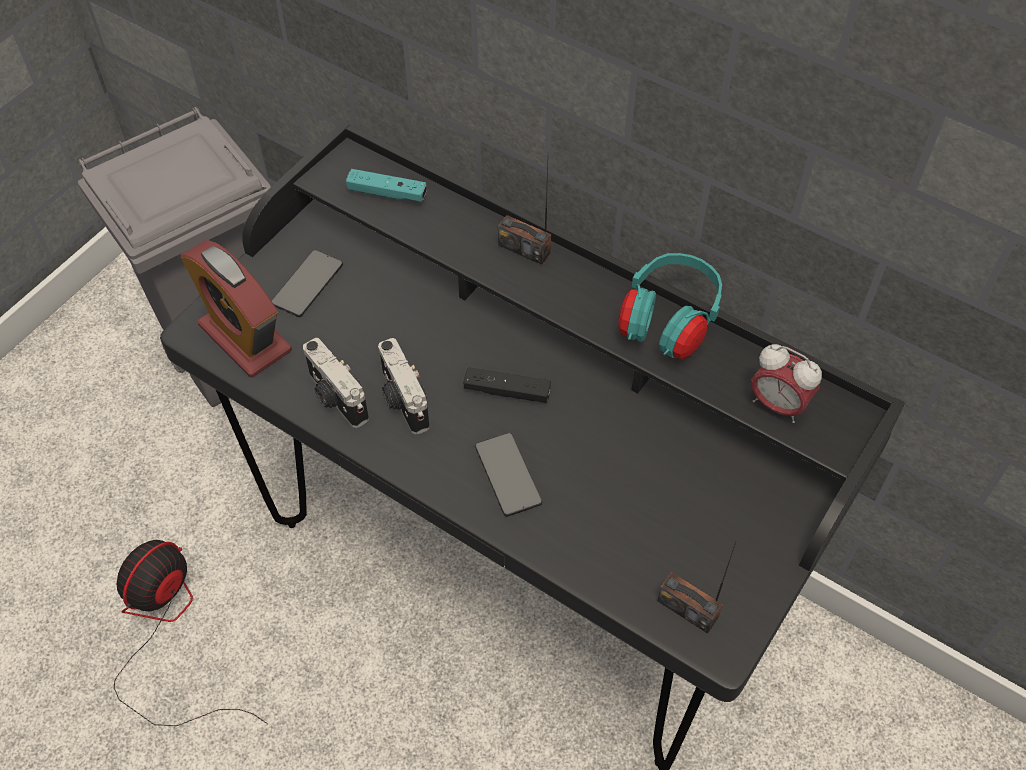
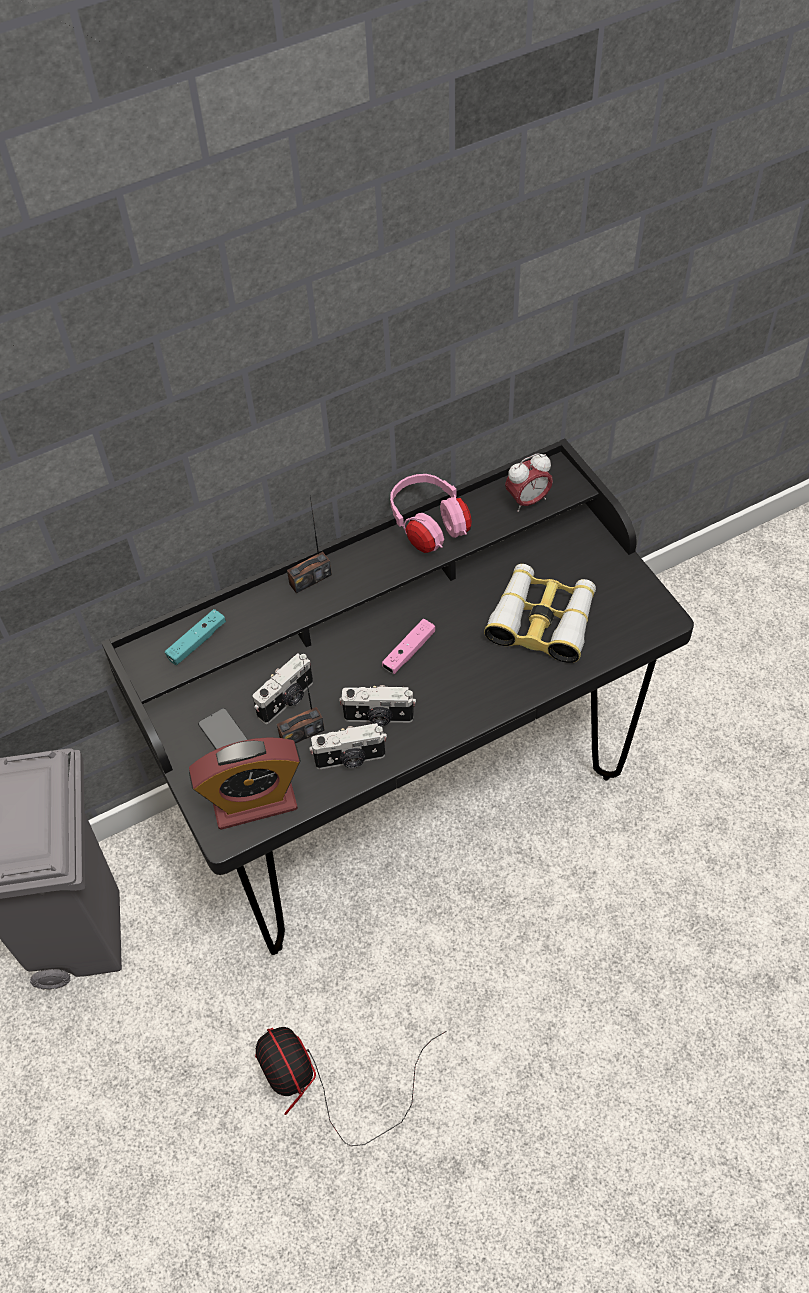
camera: 60 degrees left, 0 degrees up
(382, 311) = (287, 700): none -> camera
(507, 391) = (409, 651): black game controller -> pink game controller
(508, 475) = (478, 679): phone -> none
(632, 507) = (542, 620): none -> binoculars
(668, 323) = (429, 527): turquoise headphones -> pink headphones
(687, 609) = (630, 624): radio -> radio (301, 733)

